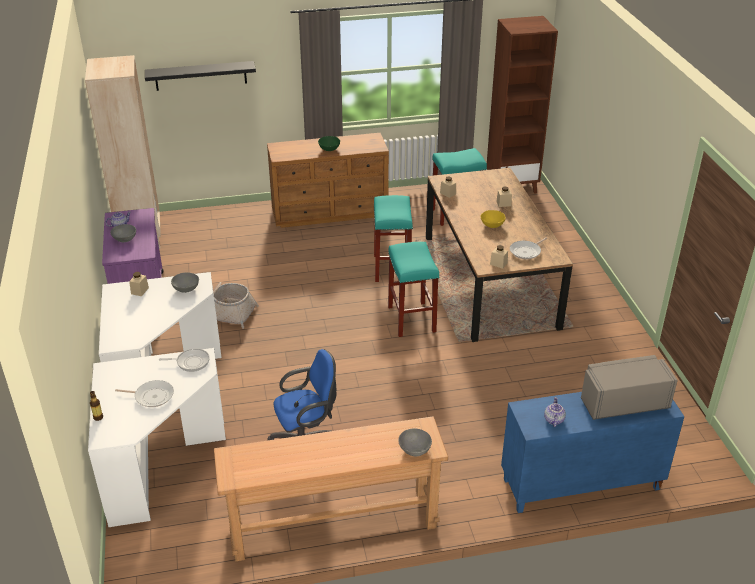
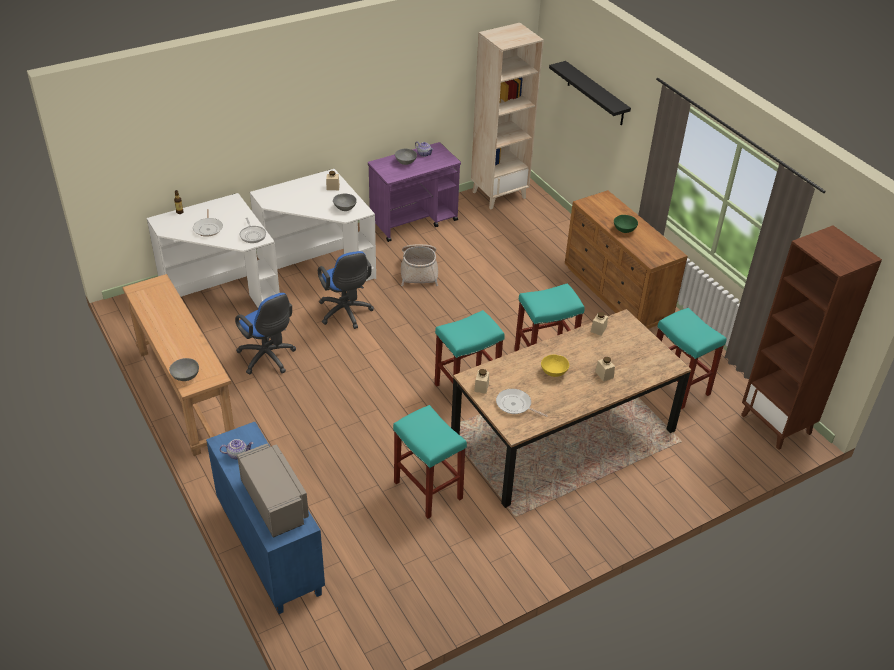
camera: 70 degrees right, 5 degrees up
(264, 375) = (346, 314): none -> blue office chair
(531, 368) = (427, 490): none -> turquoise stool

